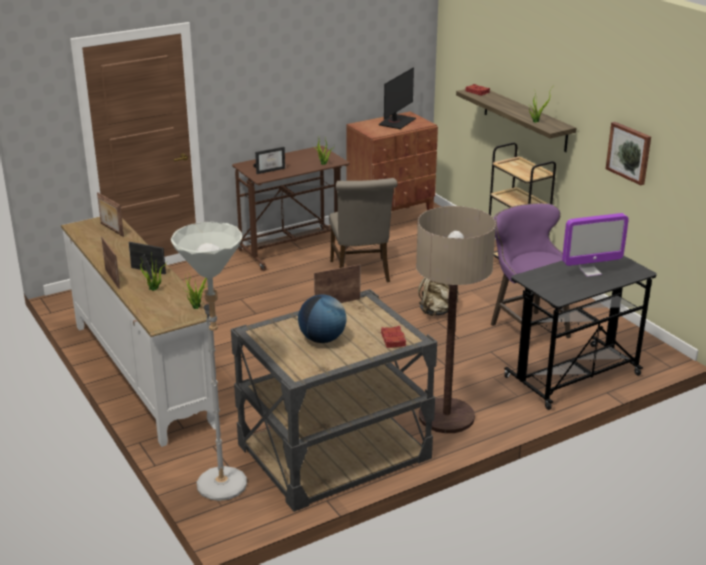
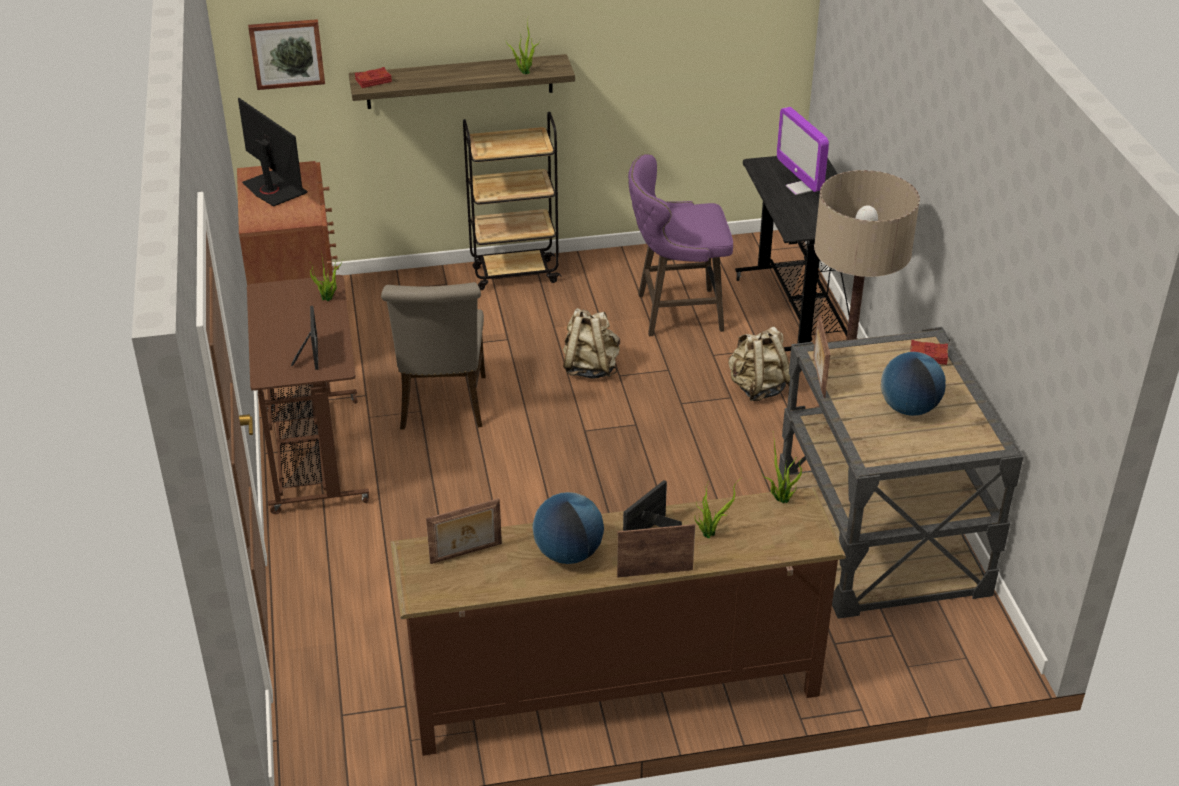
camera: 70 degrees left, 10 degrees up
(121, 254) = (568, 553): none -> globe
(143, 373) = (614, 688): white cabinet -> brown cabinet
(224, 491) = (938, 649): grey floor lamp -> none
(361, 273) = (442, 406): beige chair -> beige chair turned 75 degrees clockwise
(466, 375) = (758, 388): none -> beige backpack
(590, 272) = (800, 188): monitor -> monitor turned 150 degrees clockwise
(629, 152) = (666, 48): picture -> picture (287, 53)

